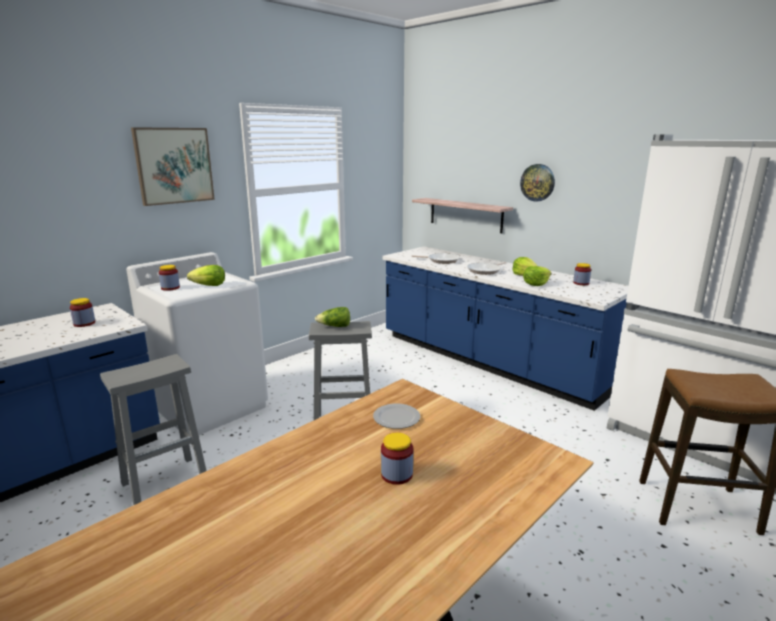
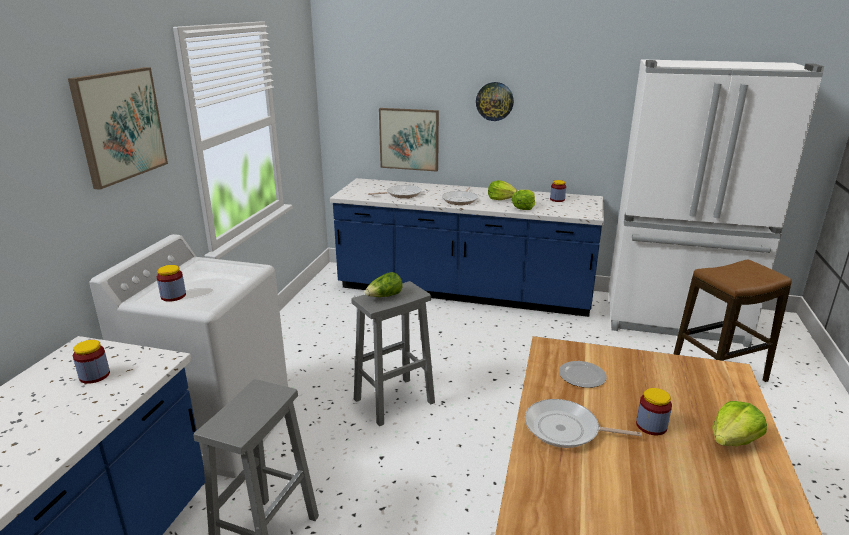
camera: 30 degrees left, 5 degrees up
(209, 285) = (221, 281): lettuce -> lettuce (733, 440)
(318, 450) = (566, 430): none -> frying pan
(465, 215) = (409, 139): shelf -> picture

